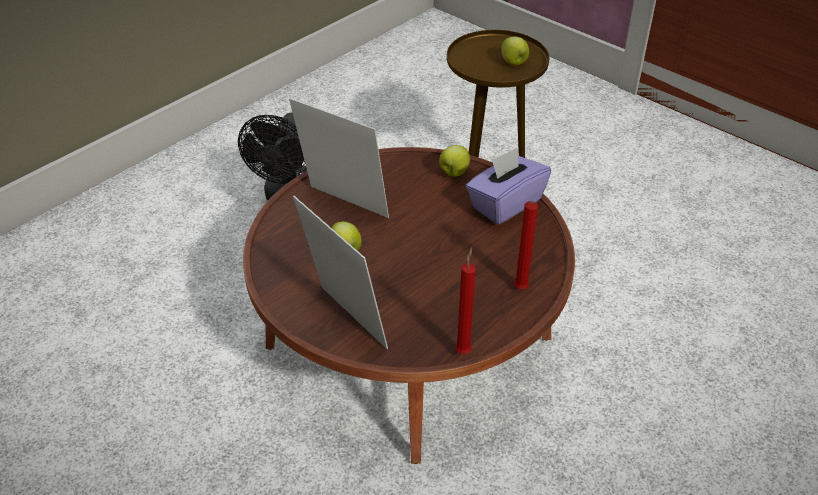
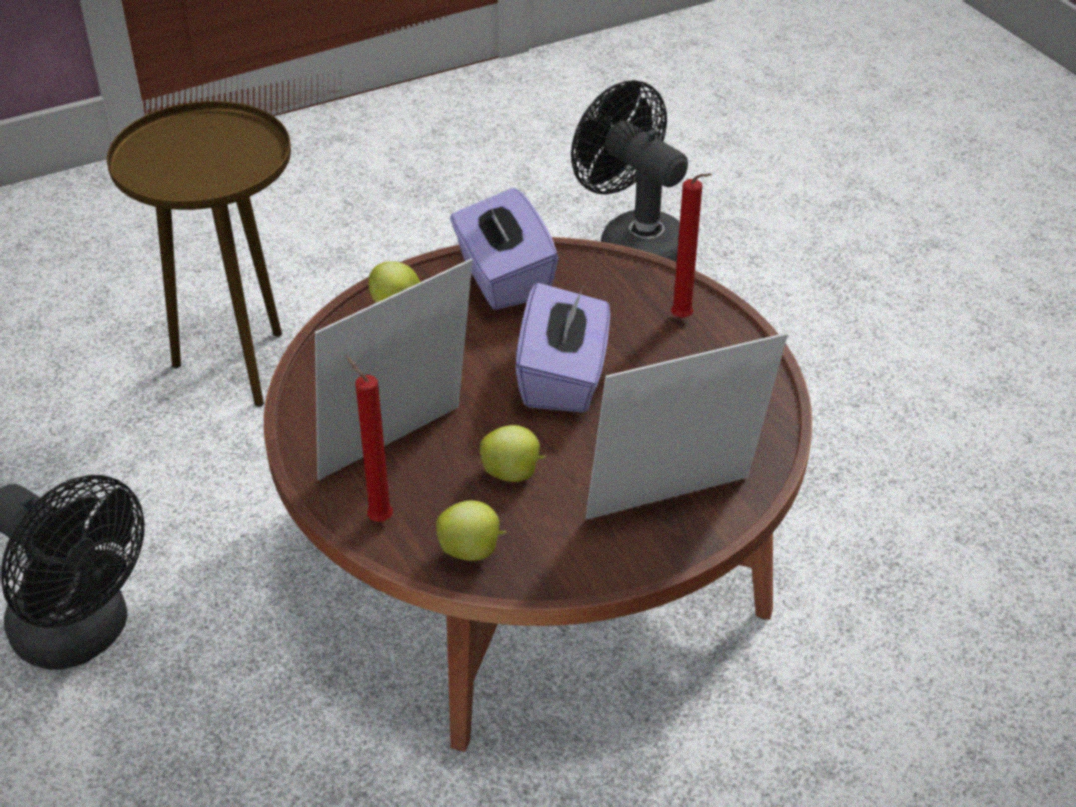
camera: 70 degrees left, 0 degrees up
(434, 251) = (564, 378): none -> purple tissue box
(463, 350) = (783, 399): red candle -> red candle (377, 518)
(514, 63) = (225, 144): apple -> apple (472, 551)
(720, 312) = (633, 245): none -> black fan

